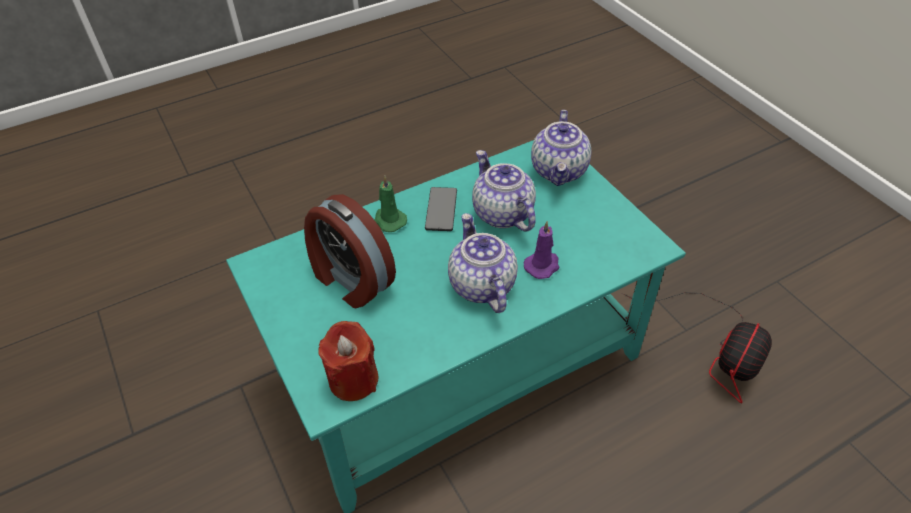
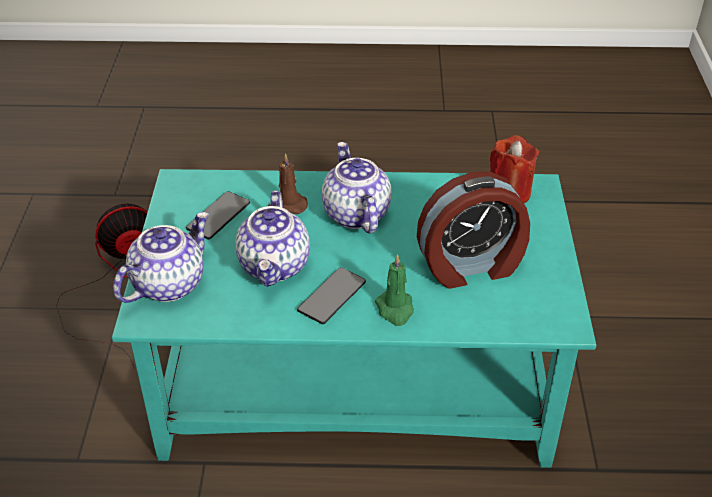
camera: 150 degrees left, 5 degrees down
(350, 280) = (471, 266): alarm clock -> alarm clock turned 90 degrees clockwise
(480, 285) = (355, 214): teapot -> teapot turned 150 degrees clockwise
(542, 265) = (287, 206): purple candle -> brown candle
(585, 232) = (218, 216): none -> phone

